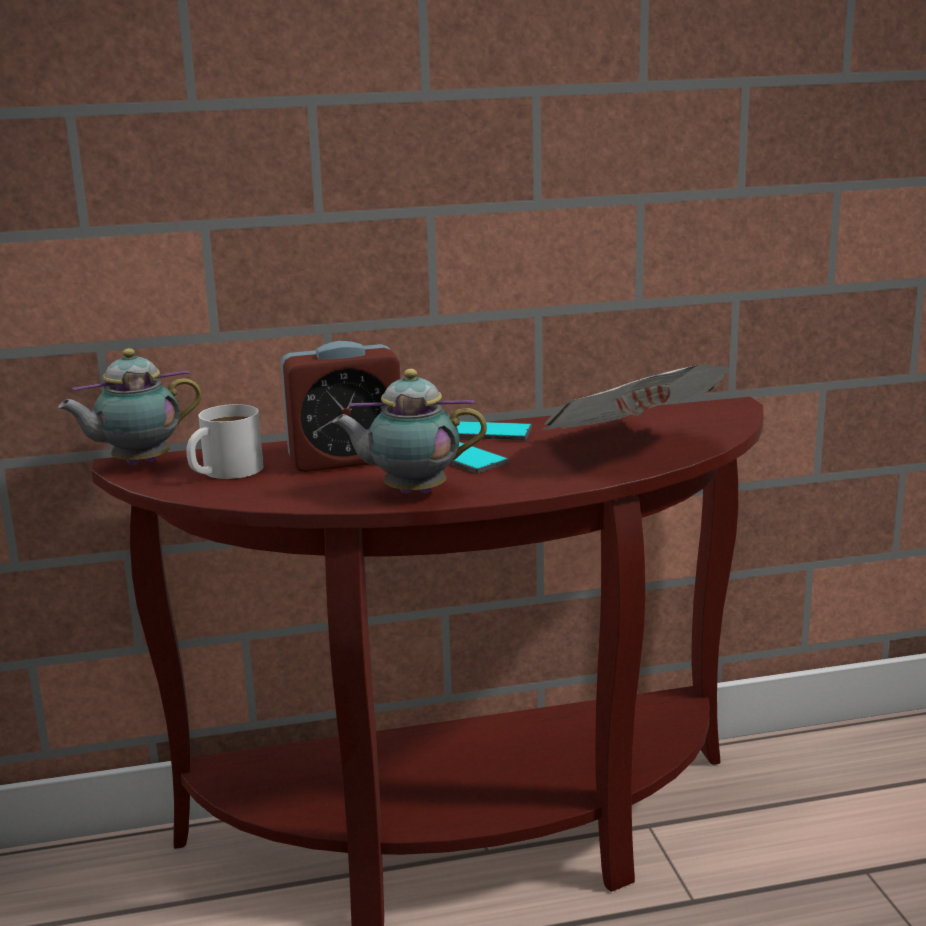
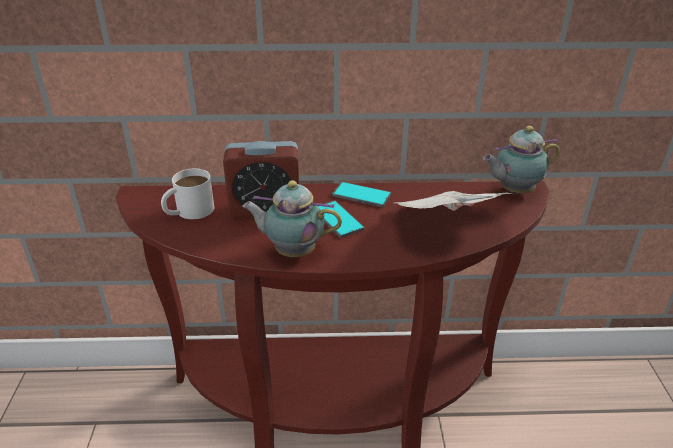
camera: 10 degrees right, 15 degrees up
(137, 463) = (142, 195): teapot -> teapot (513, 191)

